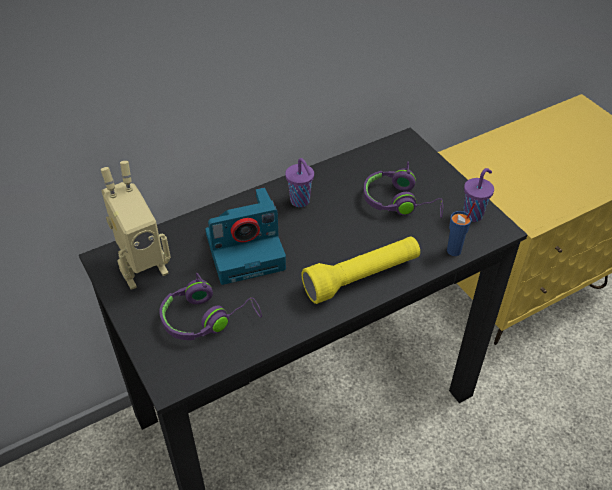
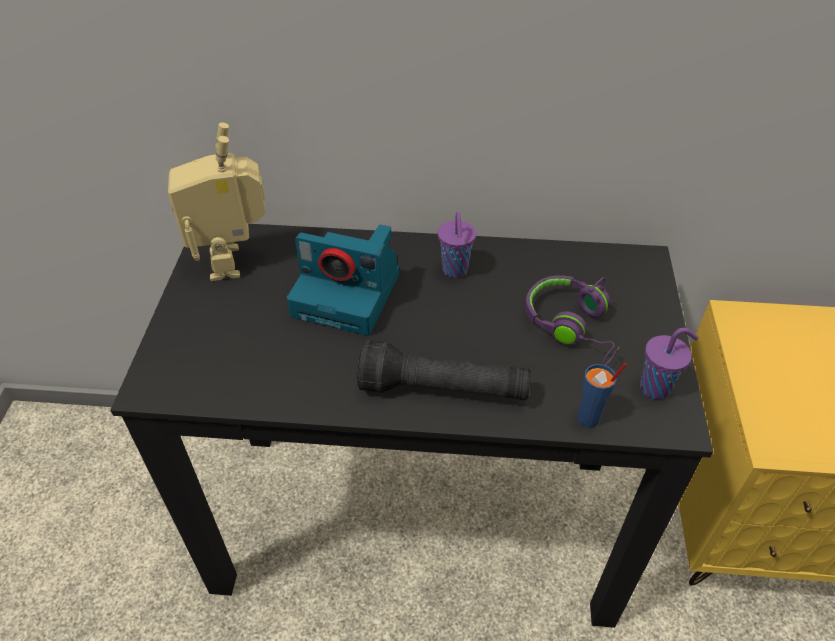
camera: 35 degrees right, 0 degrees up
(142, 268) = (234, 261): toy robot -> toy robot turned 75 degrees clockwise
(207, 317) = (244, 343): purple headphones -> none
(362, 278) = (444, 390): yellow flashlight -> black flashlight

